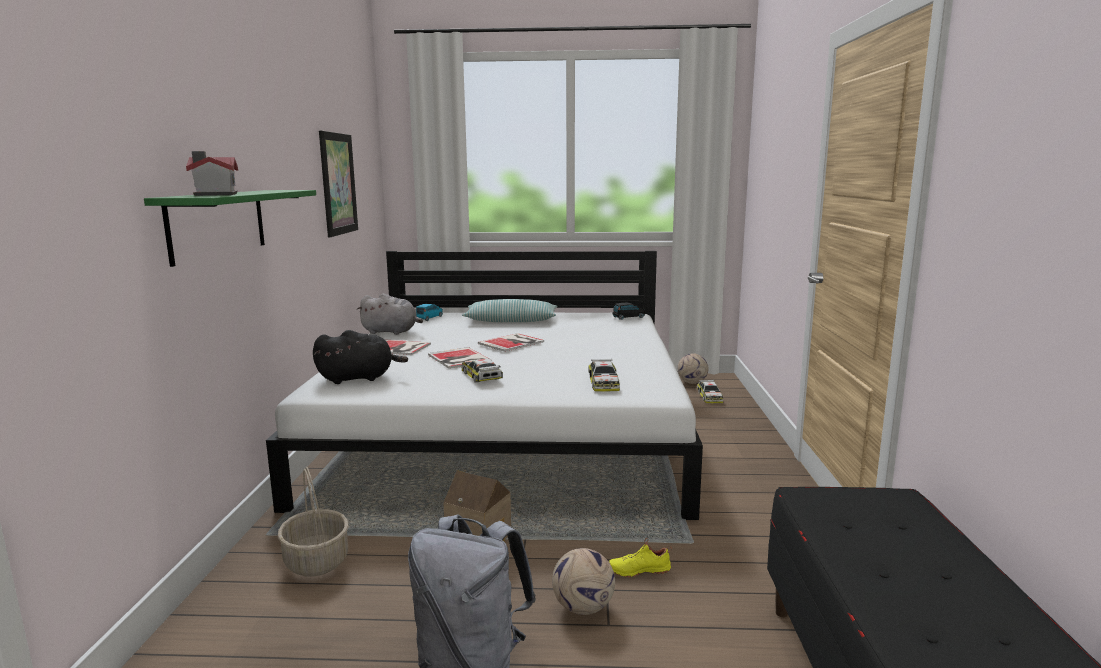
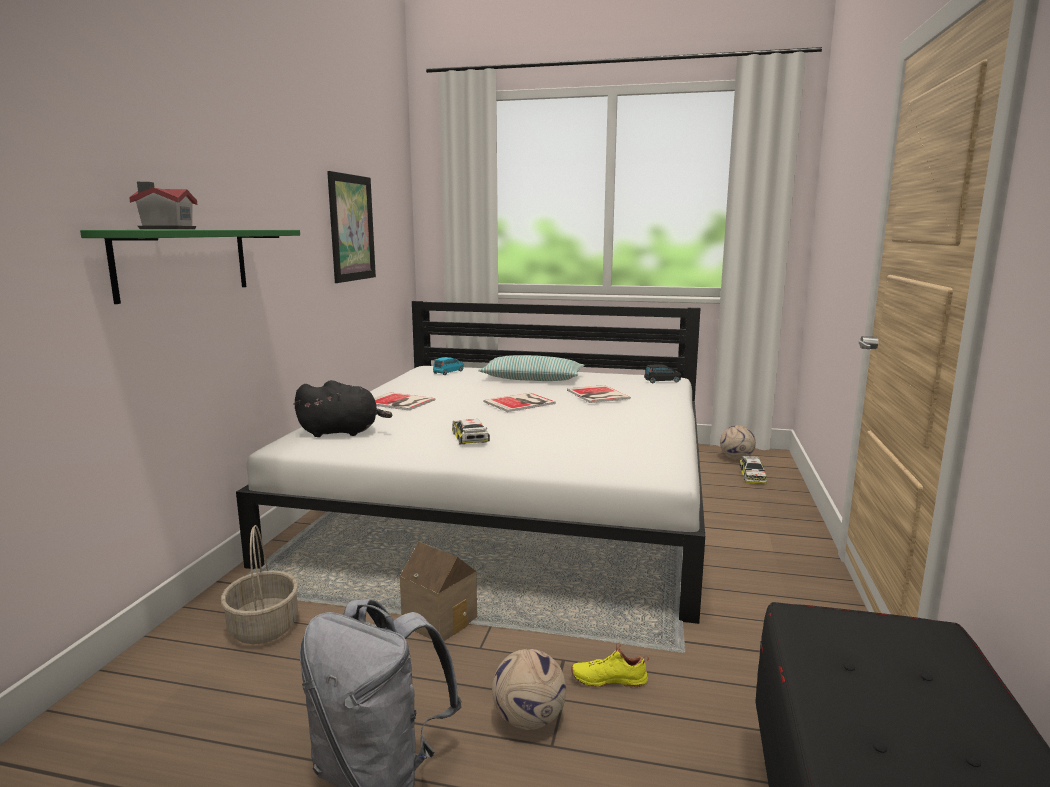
camera: 10 degrees right, 0 degrees up
(391, 332) = (403, 385): grey plush toy -> none
(458, 359) = (455, 417): book -> book (597, 395)
(604, 383) = (601, 454): toy car -> none

